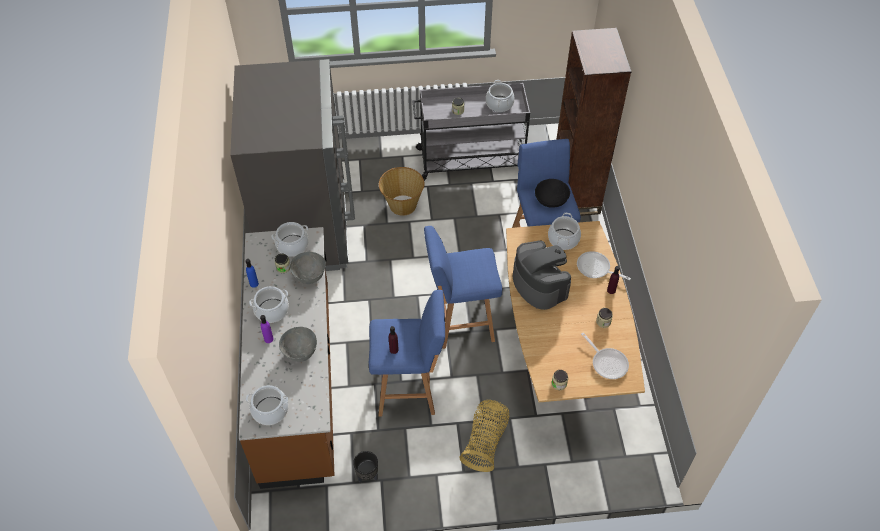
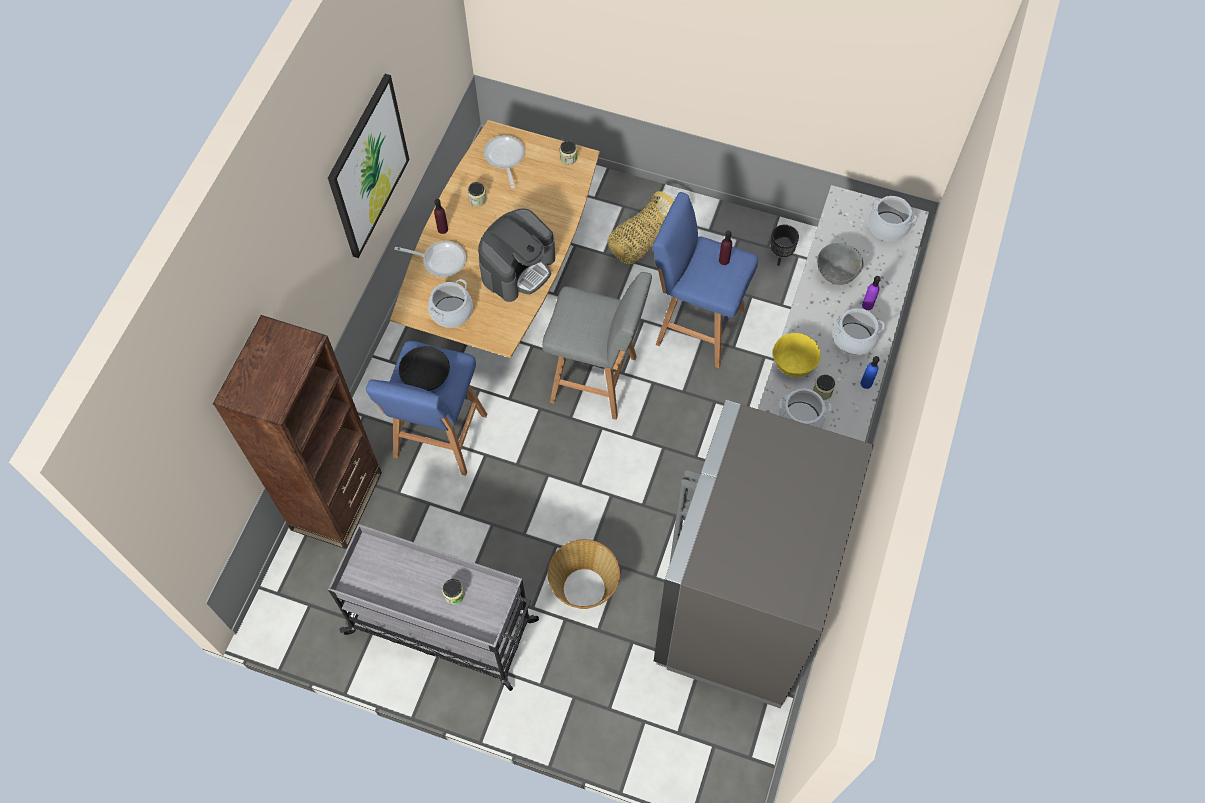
camera: 155 degrees left, 10 degrees up
(310, 277) = (793, 365): grey bowl -> yellow bowl
(461, 322) = (597, 380): blue stool -> grey stool
(499, 104) = (384, 580): cooking pot -> none
(539, 284) = (518, 268): coffee machine -> coffee machine turned 135 degrees counterclockwise
(596, 268) = (440, 260): frying pan -> frying pan turned 45 degrees counterclockwise
(664, 220) = (368, 167): none -> picture

